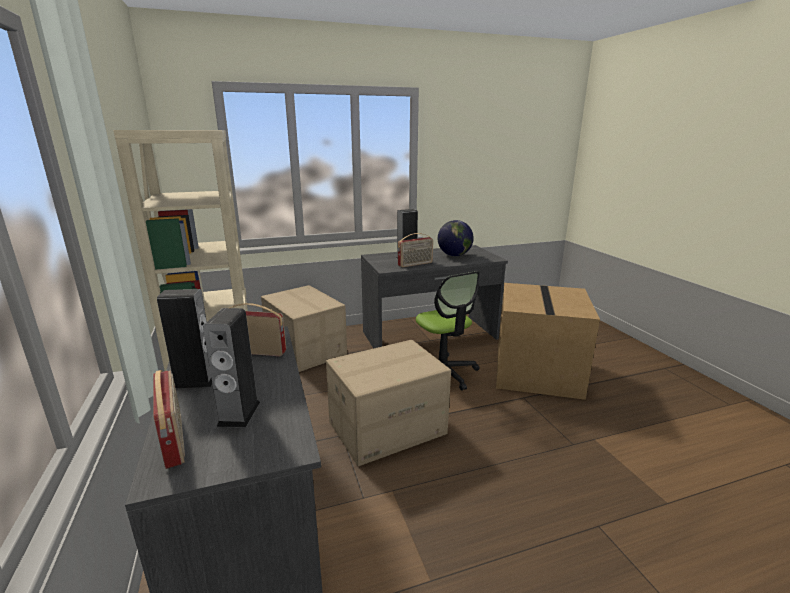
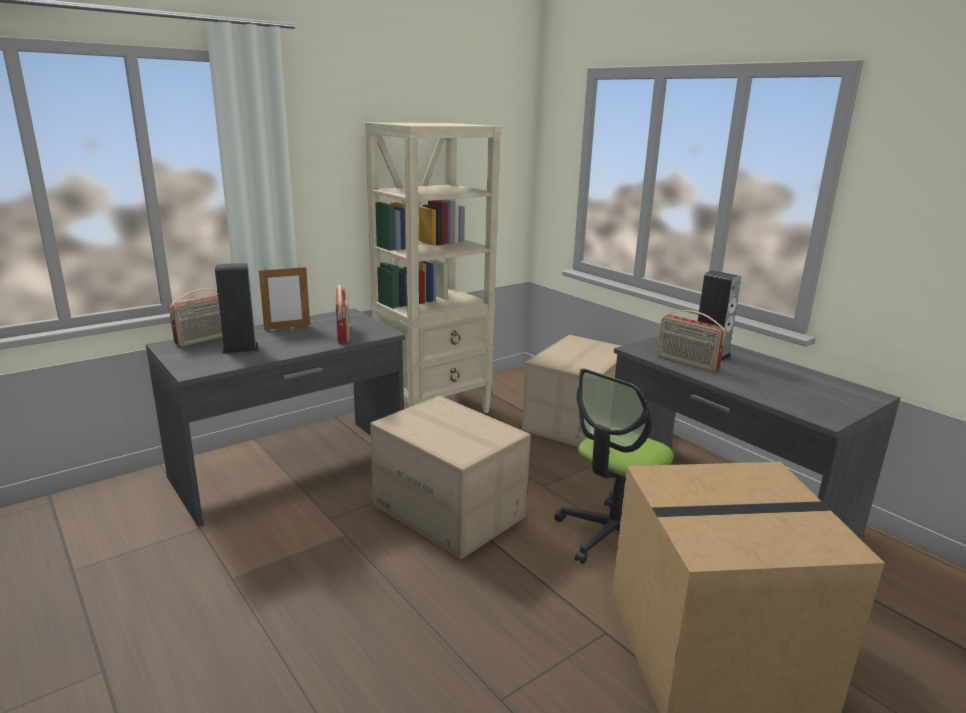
camera: 70 degrees right, 0 degrees up
(195, 380) = (287, 327): speaker -> picture frame
(454, 255) = (785, 384): globe -> none

